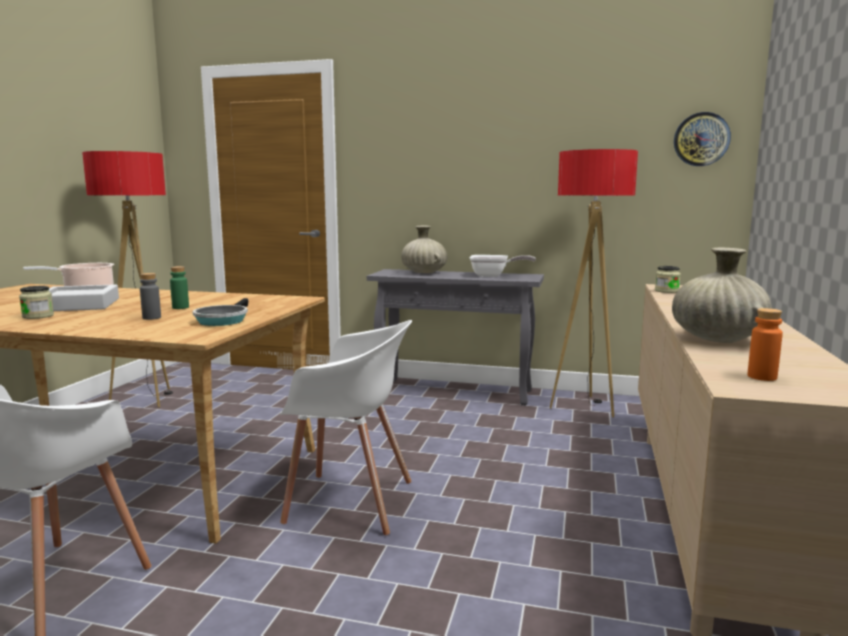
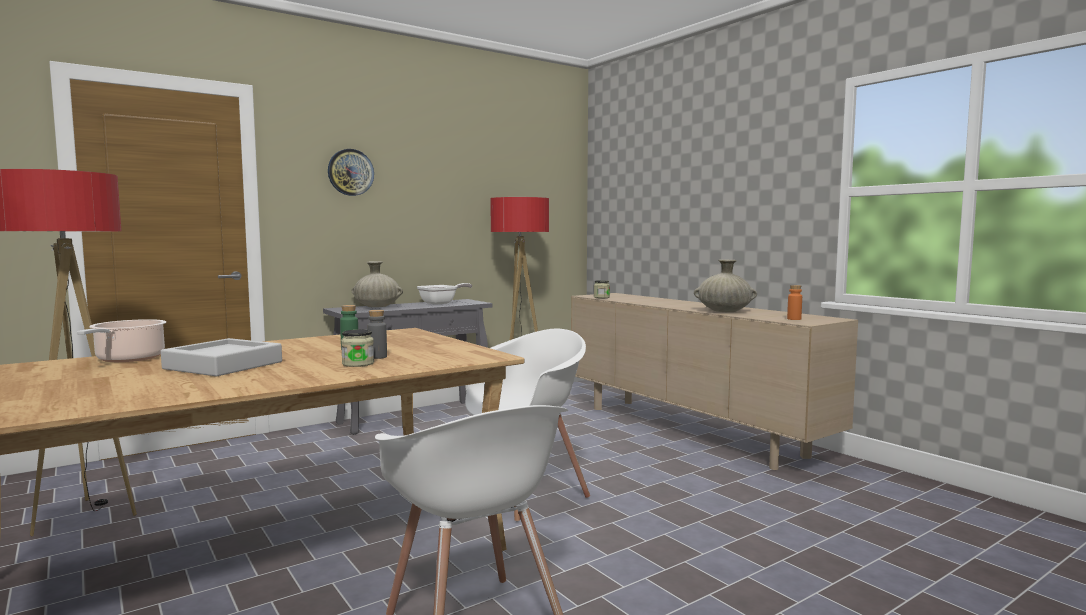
camera: 50 degrees left, 5 degrees down
(38, 316) = (251, 376): jar -> jar (358, 364)
(223, 320) = (444, 348): frying pan -> none
(701, 139) = (558, 192): wall clock -> wall clock (350, 172)

